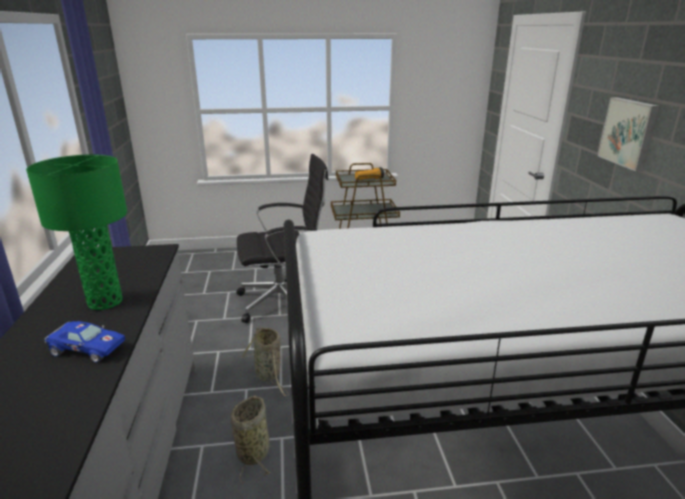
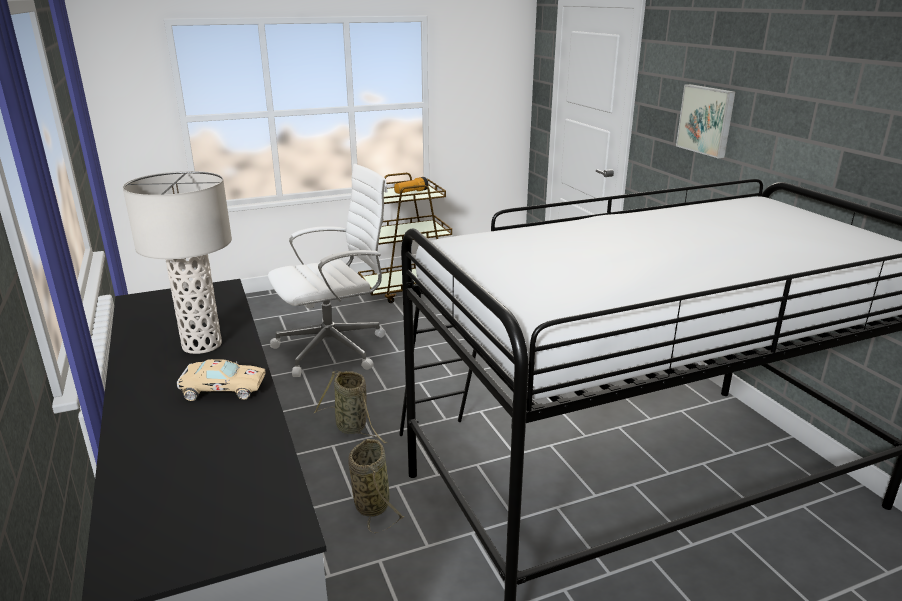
camera: 15 degrees left, 0 degrees up
(86, 348) = (220, 389): blue toy car -> beige toy car
(105, 301) = (201, 344): green table lamp -> white table lamp
(284, 302) = (334, 348): black office chair -> white office chair

